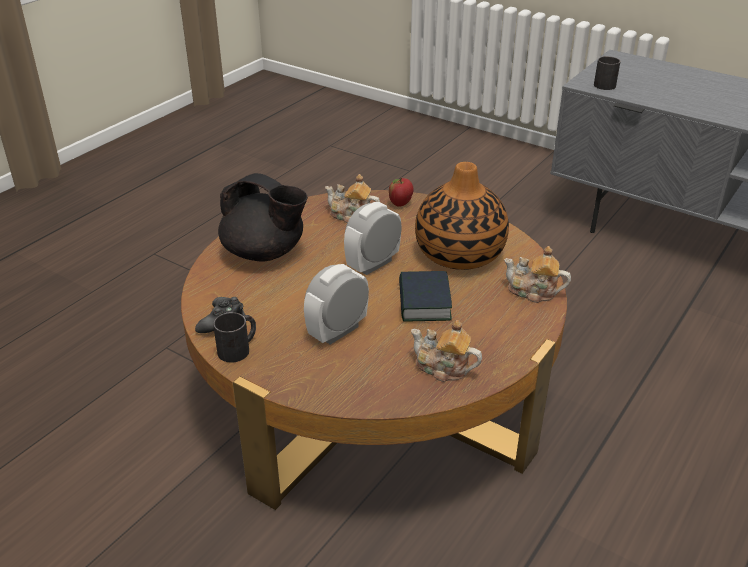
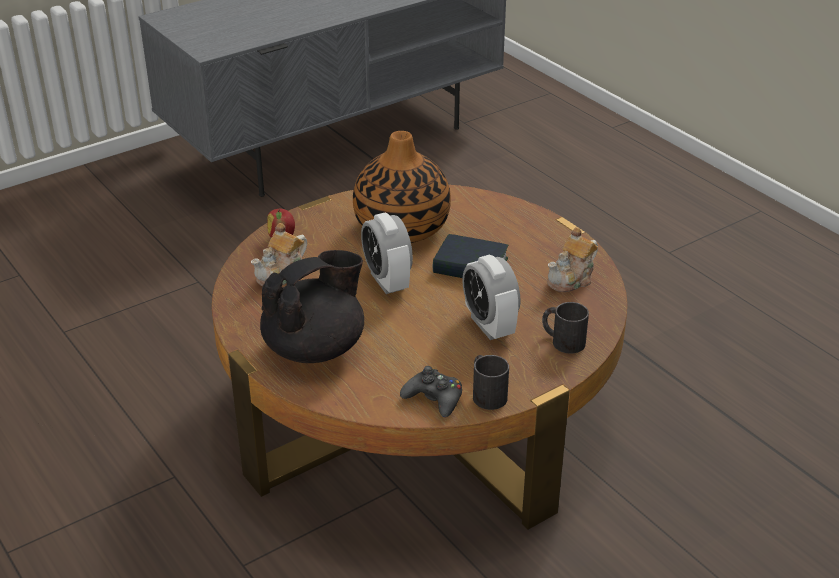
camera: 70 degrees left, 0 degrees up
(533, 292) = (487, 206): teapot -> none
(604, 83) = (218, 42): black mug -> black mug (562, 340)

